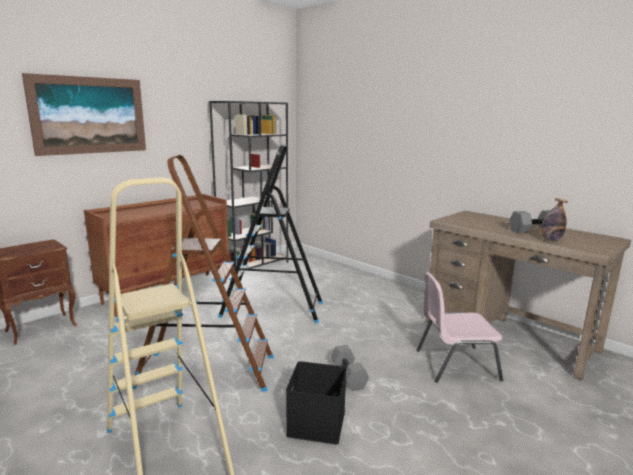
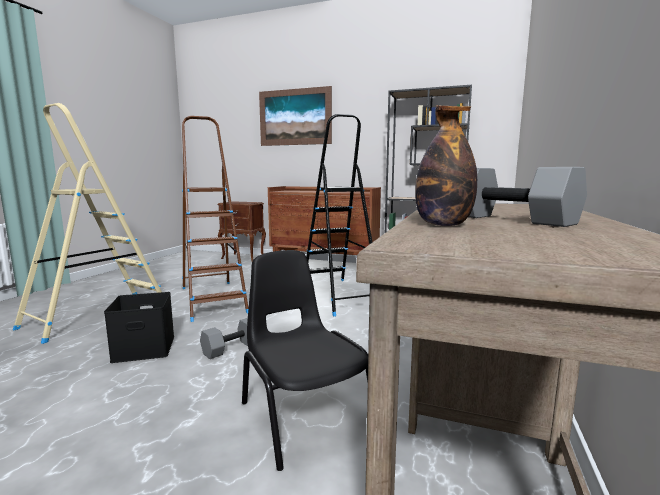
camera: 65 degrees right, 5 degrees down
(455, 364) = (305, 414): pink chair -> black chair

